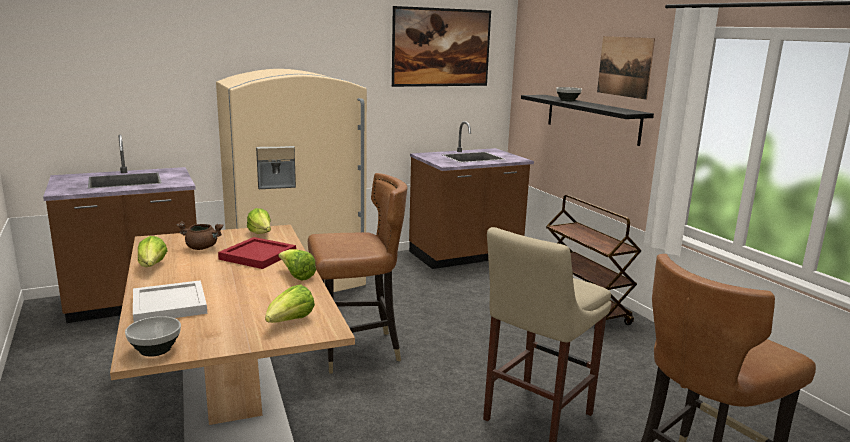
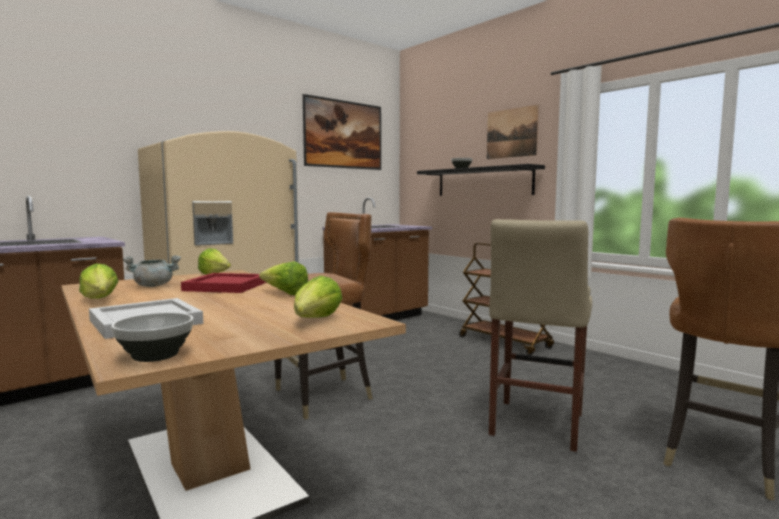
camera: 15 degrees left, 10 degrees down
(202, 247) = (154, 286): brown cooking pot -> grey cooking pot

